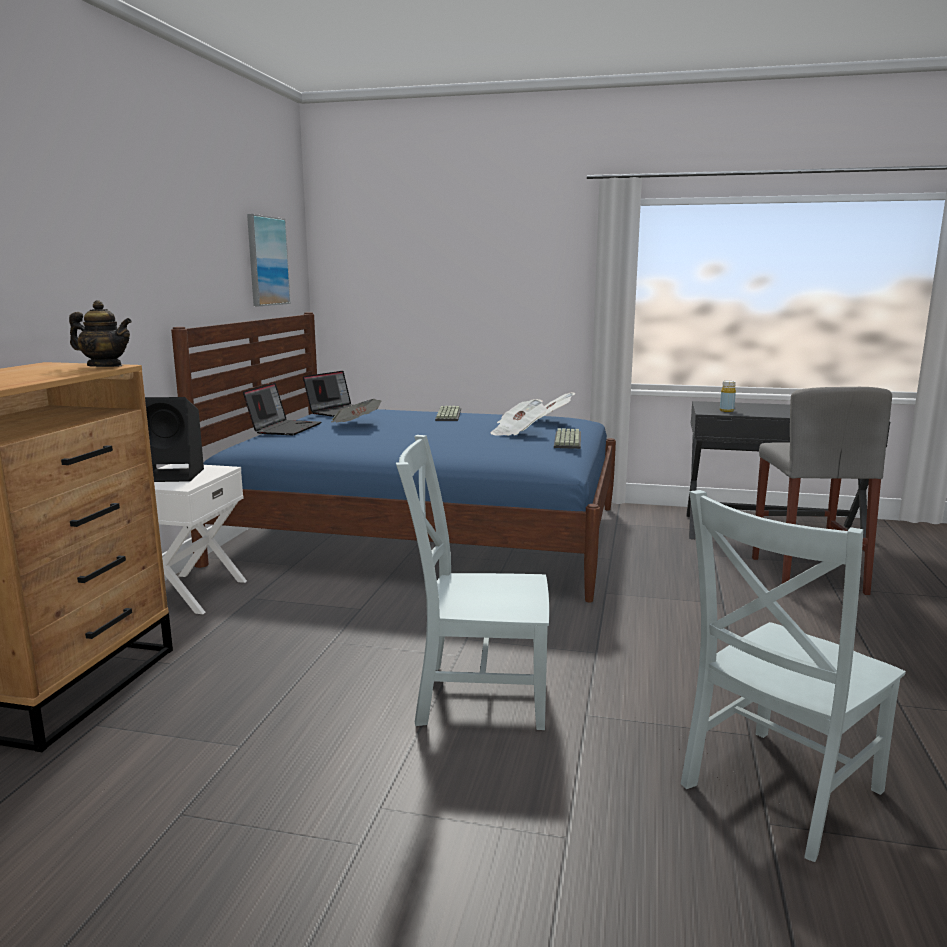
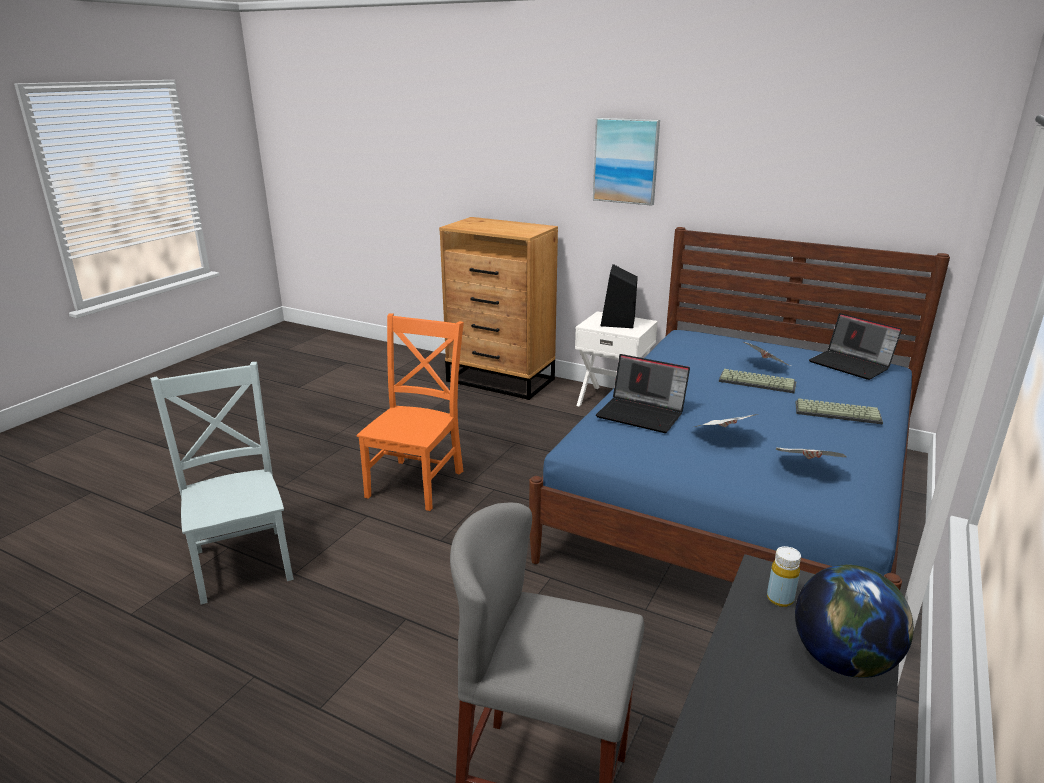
camera: 105 degrees right, 10 degrees up
(105, 366) = (522, 233): teapot -> none
(267, 261) = (873, 186): picture -> picture (626, 161)
(284, 428) = (750, 342): laptop -> laptop (642, 414)
(475, 695) = (417, 481): grey chair -> orange chair
(566, 440) = (682, 460): keyboard -> keyboard (758, 382)
(754, 406) = (843, 660): none -> globe

